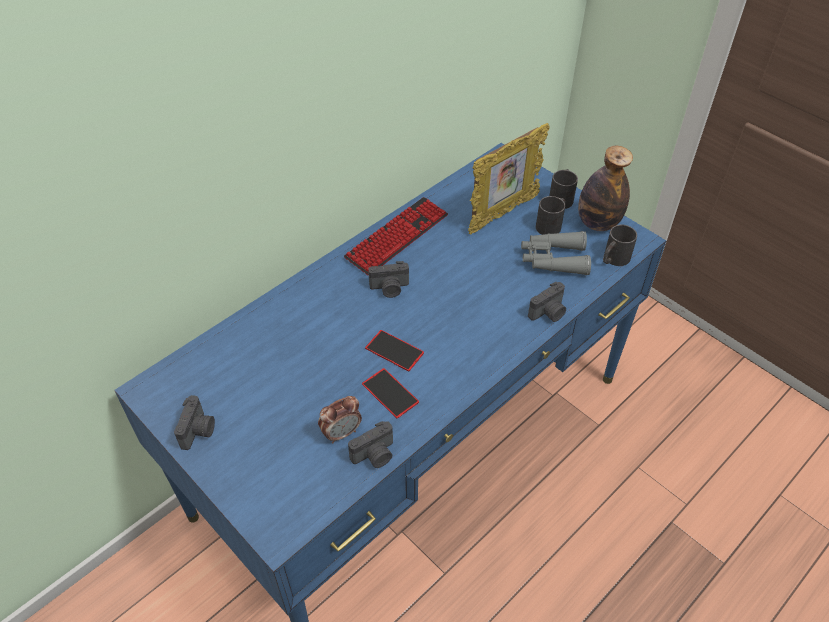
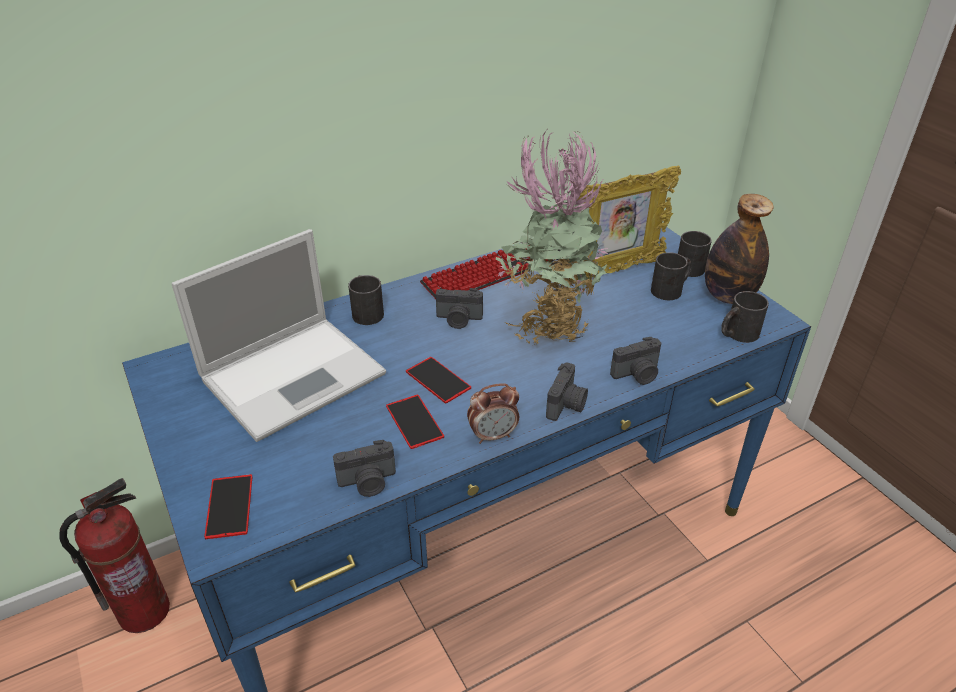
camera: 15 degrees right, 10 degrees down
(154, 578) = (144, 610): none -> fire extinguisher
(199, 431) = (186, 417): camera -> camera (567, 405)
(274, 370) = (296, 374): none -> laptop
(274, 501) = (229, 506): none -> phone
(308, 295) = (366, 311): none -> black mug
(341, 433) = (340, 451): alarm clock -> alarm clock (493, 435)
(464, 278) = (548, 324): none -> potted plant
(553, 259) = (661, 322): grey binoculars -> none

